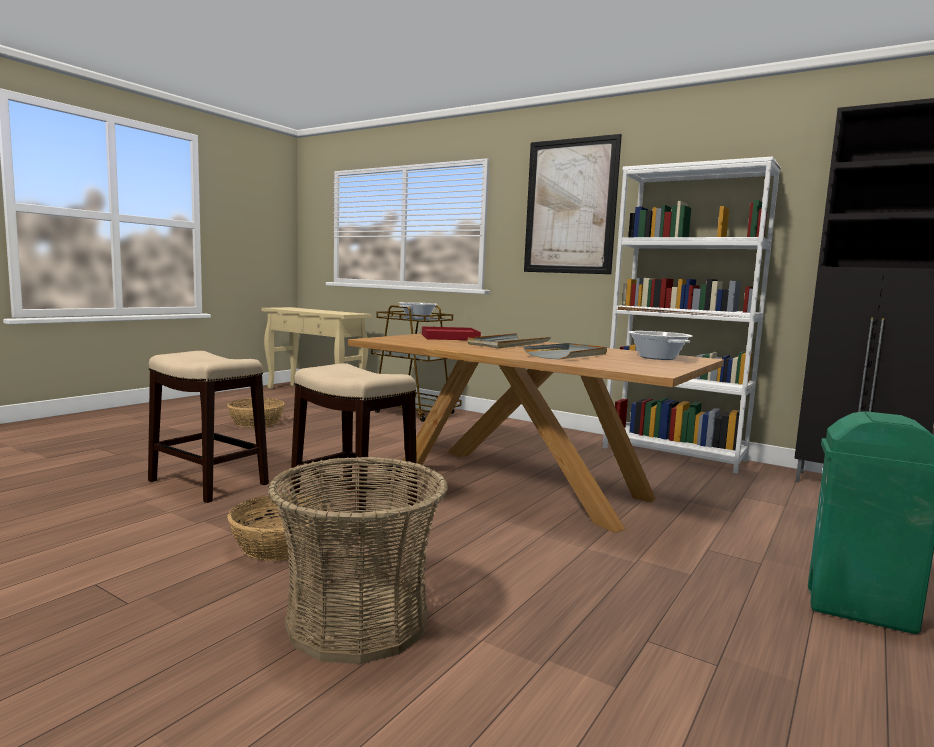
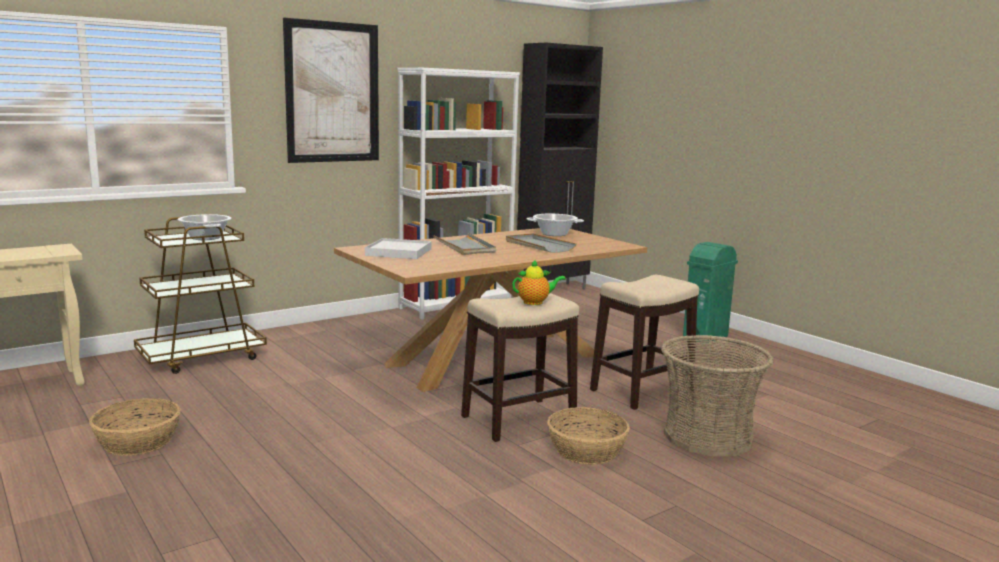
camera: 70 degrees left, 5 degrees up
(207, 482) = (401, 476): stool -> stool (641, 391)
(354, 374) = (535, 302): none -> teapot
(450, 337) = (398, 252): red tray -> white tray

